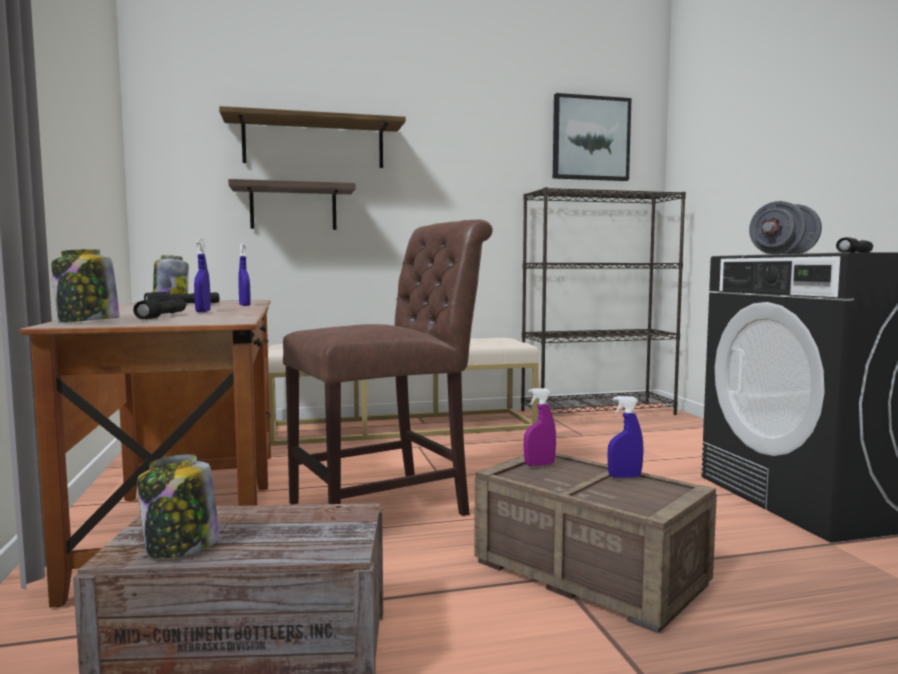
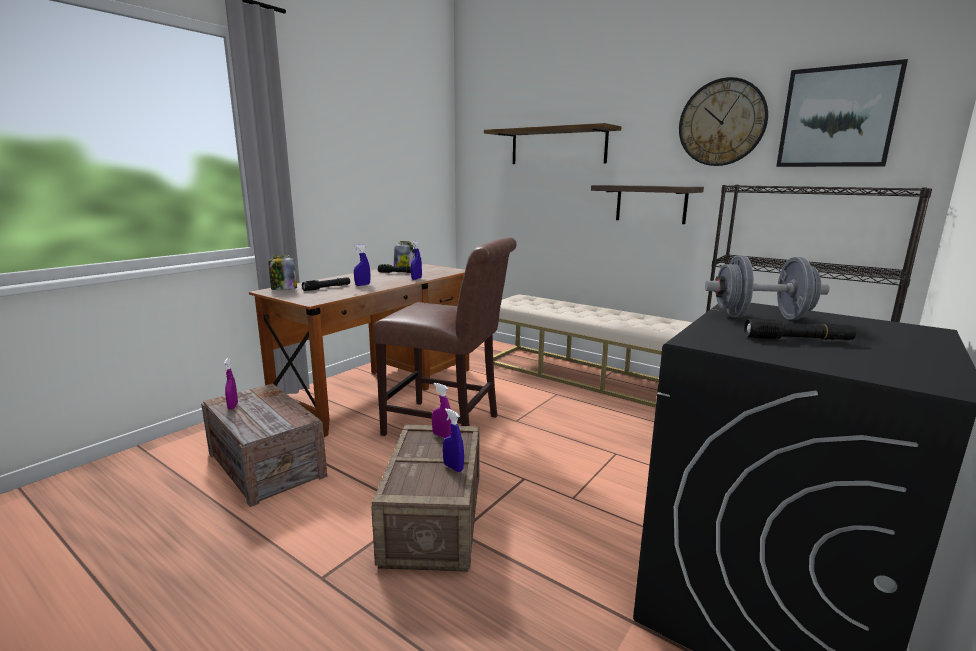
camera: 50 degrees right, 10 degrees up
(180, 548) = (233, 406): jar -> purple spray bottle
(293, 208) = (541, 196): shelf -> shelf (651, 204)
(501, 134) = (722, 123): none -> wall clock

